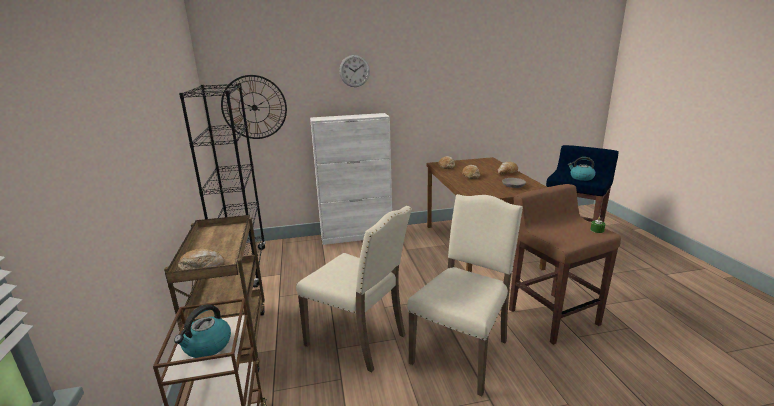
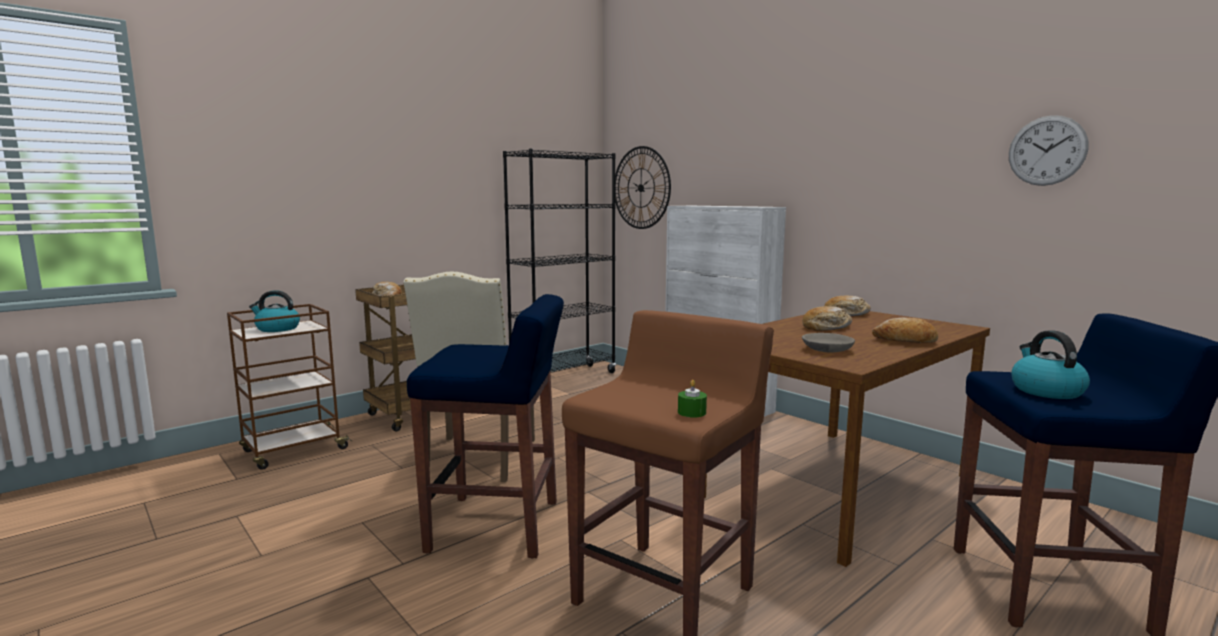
camera: 60 degrees right, 10 degrees down
(354, 71) = (752, 138): wall clock -> wall clock (1047, 150)
(463, 351) = (497, 526): beige chair -> blue stool

